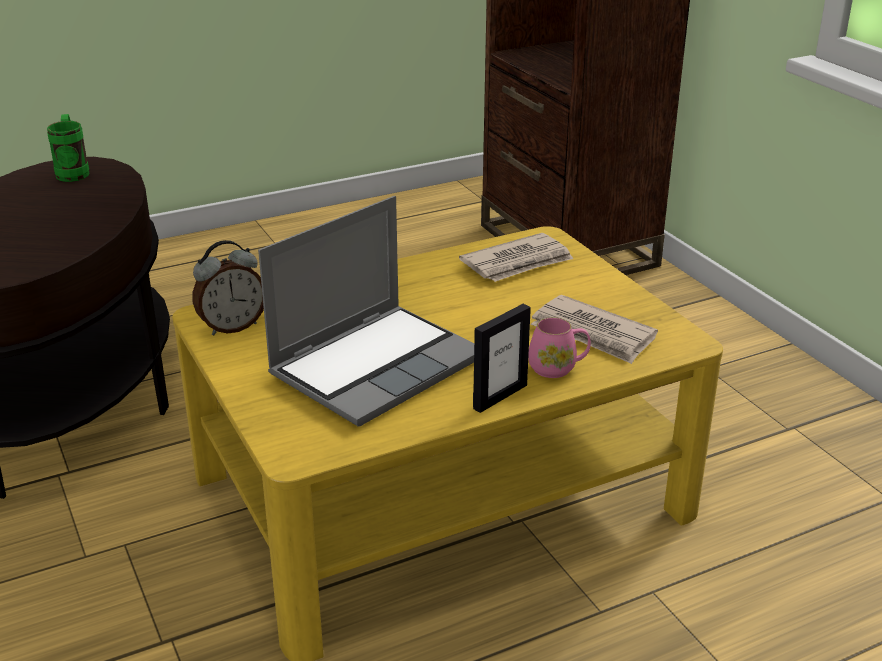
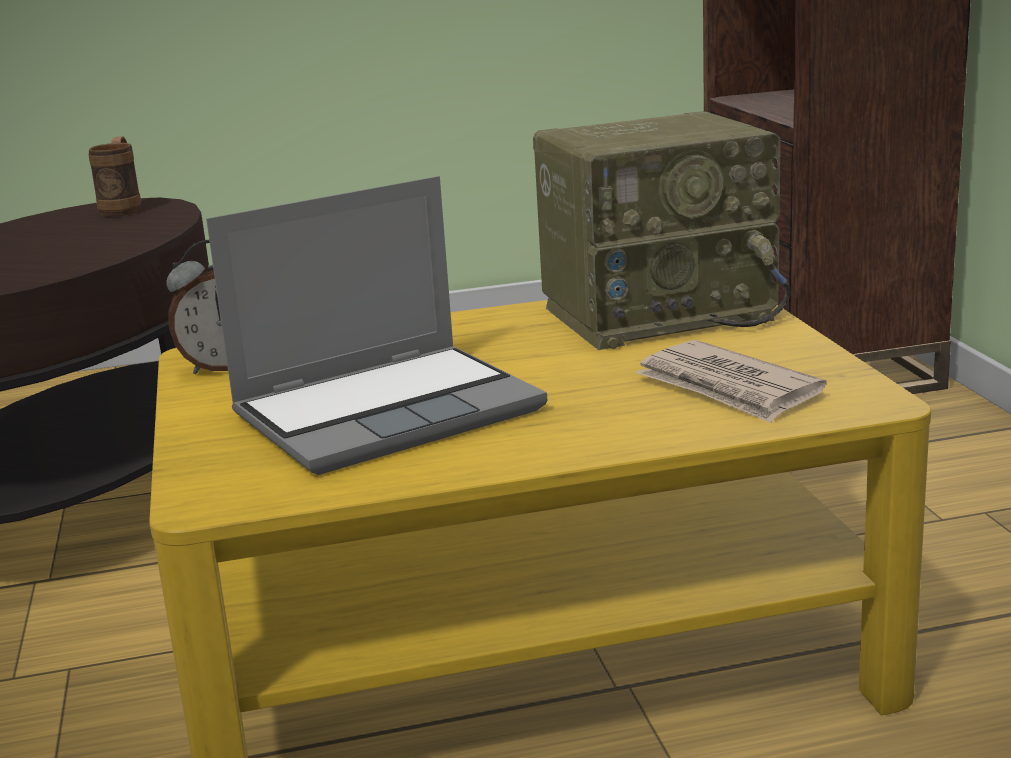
camera: 15 degrees right, 10 degrees down
(73, 172) = (124, 209): green mug -> brown mug
(499, 396) = (544, 451): picture frame -> none
(518, 262) = (659, 312): newspaper -> radio
(558, 368) = (652, 423): pink mug -> none

